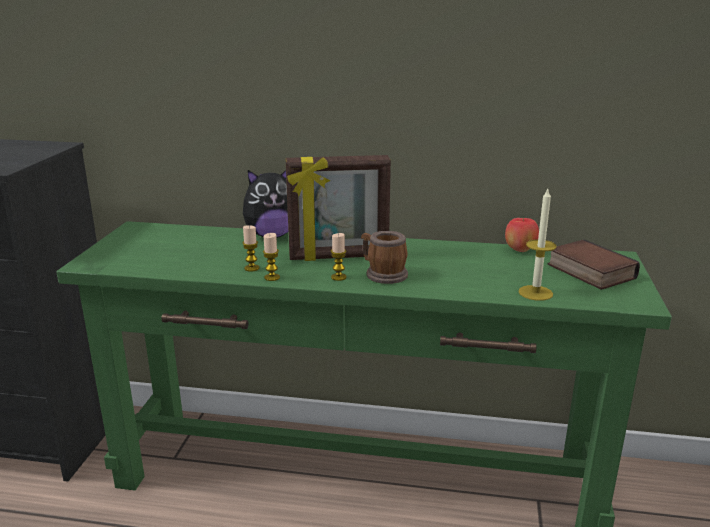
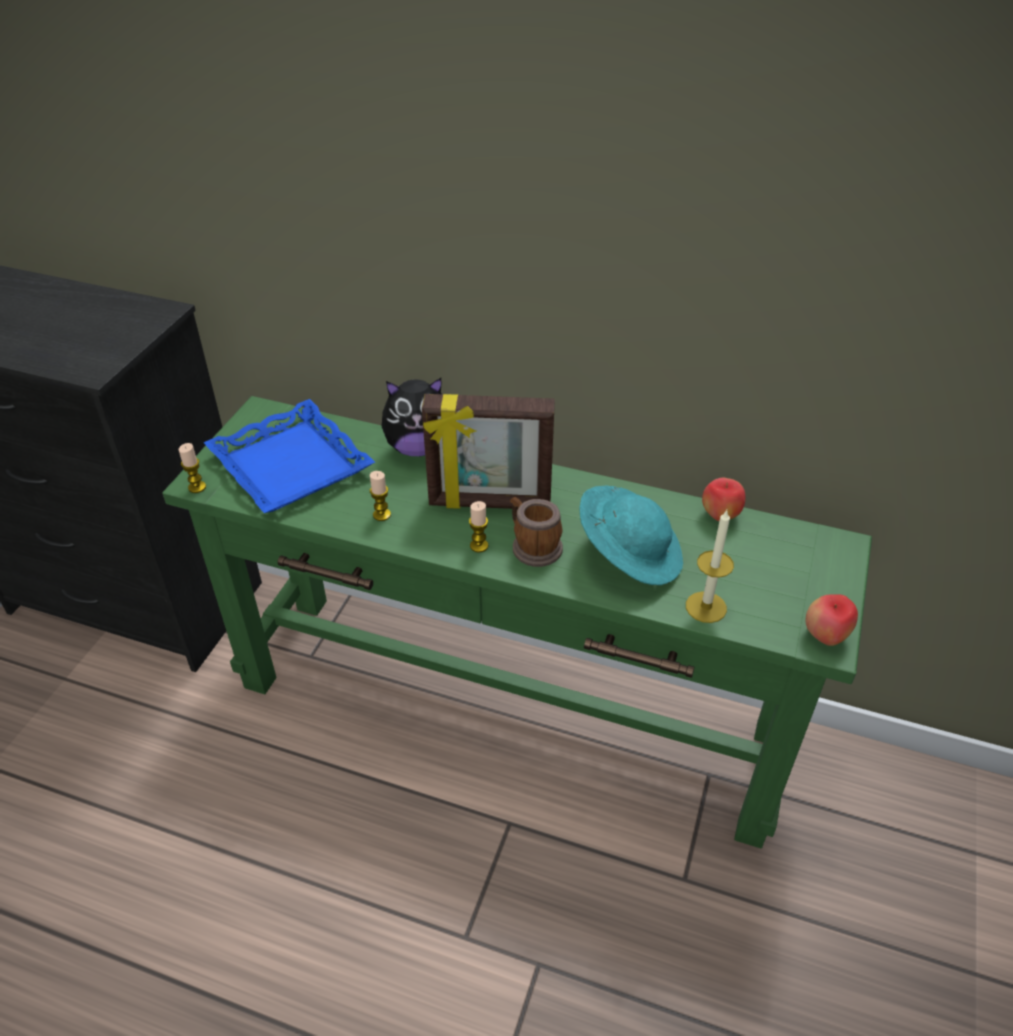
camera: 10 degrees right, 20 degrees up
(166, 250) = (289, 466): none -> blue tray
(272, 277) = (401, 537): candle -> candle (197, 487)
(460, 272) = (628, 554): none -> turquoise hat
(588, 271) = (789, 572): book -> none
(636, 299) = (825, 636): none -> apple

